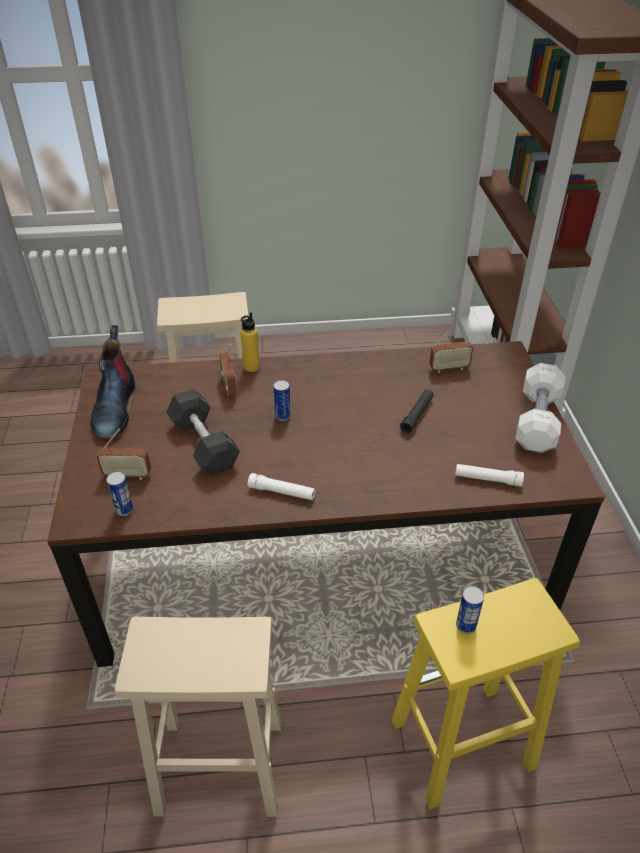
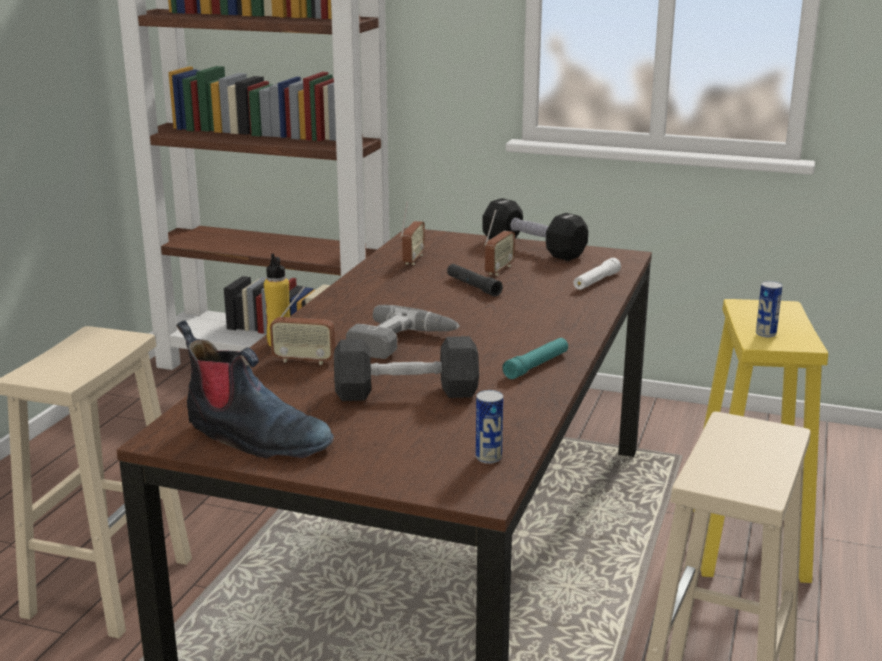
camera: 65 degrees left, 20 degrees down
(127, 475) = (419, 447): radio -> radio (499, 270)
(282, 416) = (402, 343): can -> power drill
(282, 492) = (536, 365): white flashlight -> turquoise flashlight
(537, 421) = (533, 248): white dumbbell -> black dumbbell

